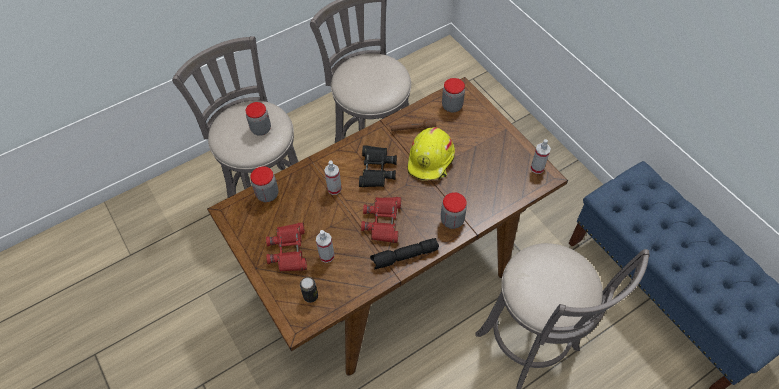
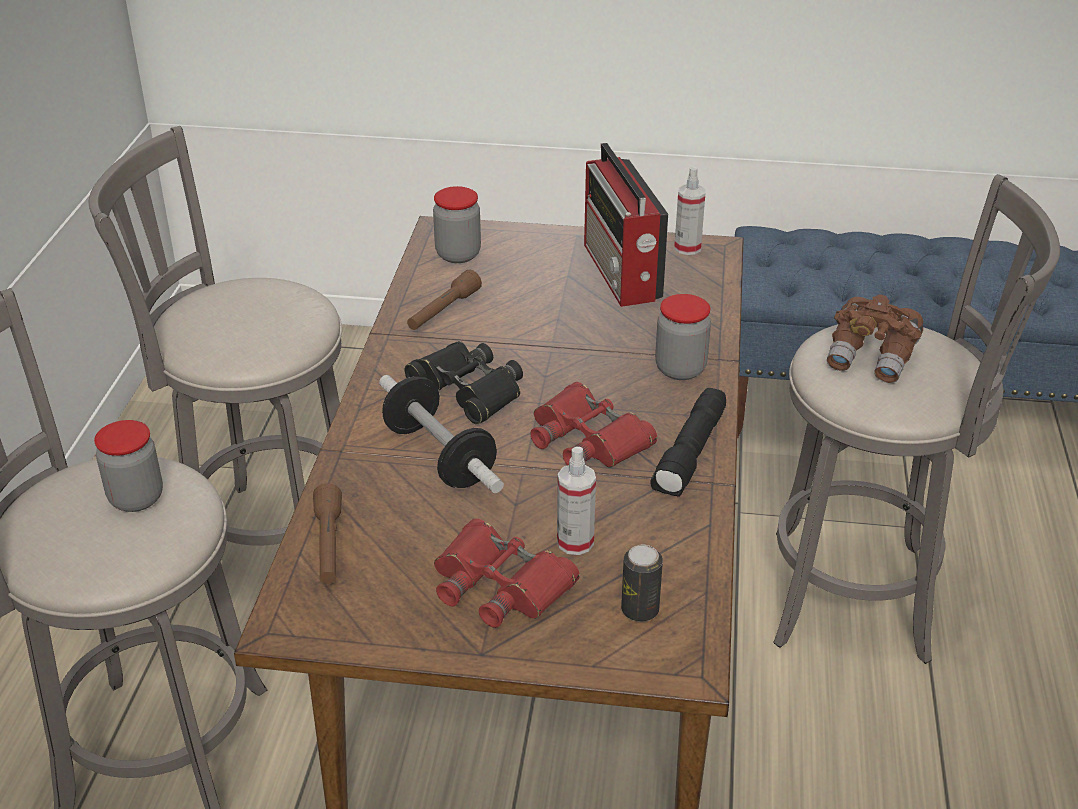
camera: 50 degrees left, 20 degrees down
(267, 194) = (329, 545): jar -> brown flashlight
(334, 189) = (439, 456): spray bottle -> dumbbell
(431, 160) = (533, 327): yellow hard hat -> none
(495, 161) = (622, 273): none -> radio
(548, 274) = (872, 358): none -> brown binoculars

